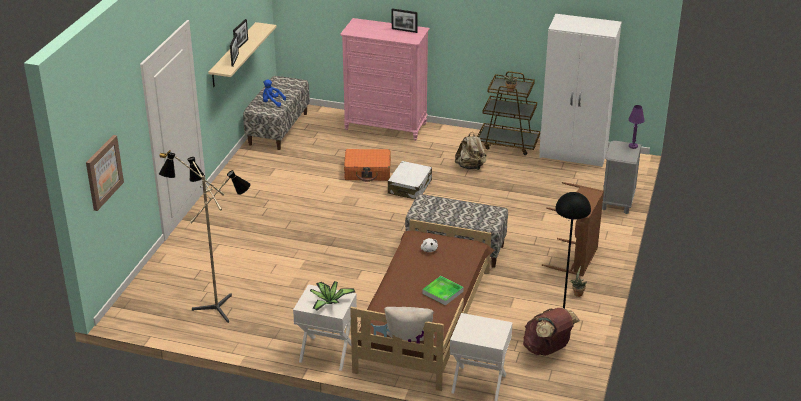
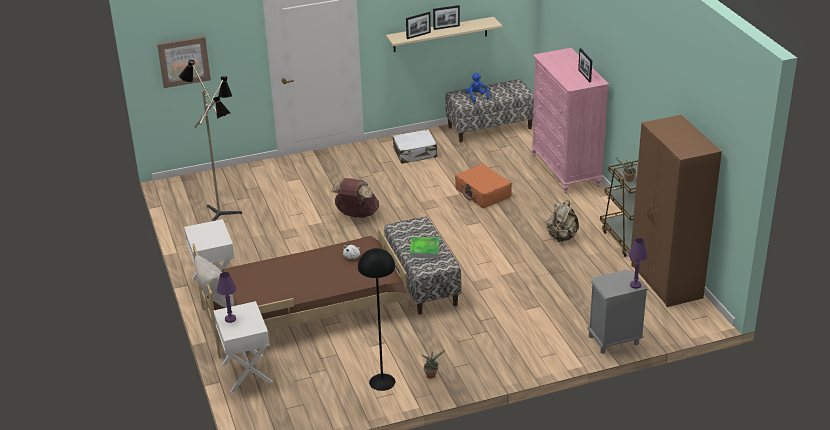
camera: 55 degrees right, 0 degrees up
(329, 302) = (208, 237): potted plant -> none
(410, 187) = (487, 222): white suitcase -> white suitcase (415, 153)
(443, 292) = (298, 288): tray -> tray (424, 249)
(474, 335) = (230, 319): none -> purple table lamp
(547, 349) = (329, 390): brown backpack -> brown backpack (356, 215)
(574, 154) = (665, 282): white wardrobe -> brown wardrobe
(576, 259) = (485, 353): brown laundry basket -> none

